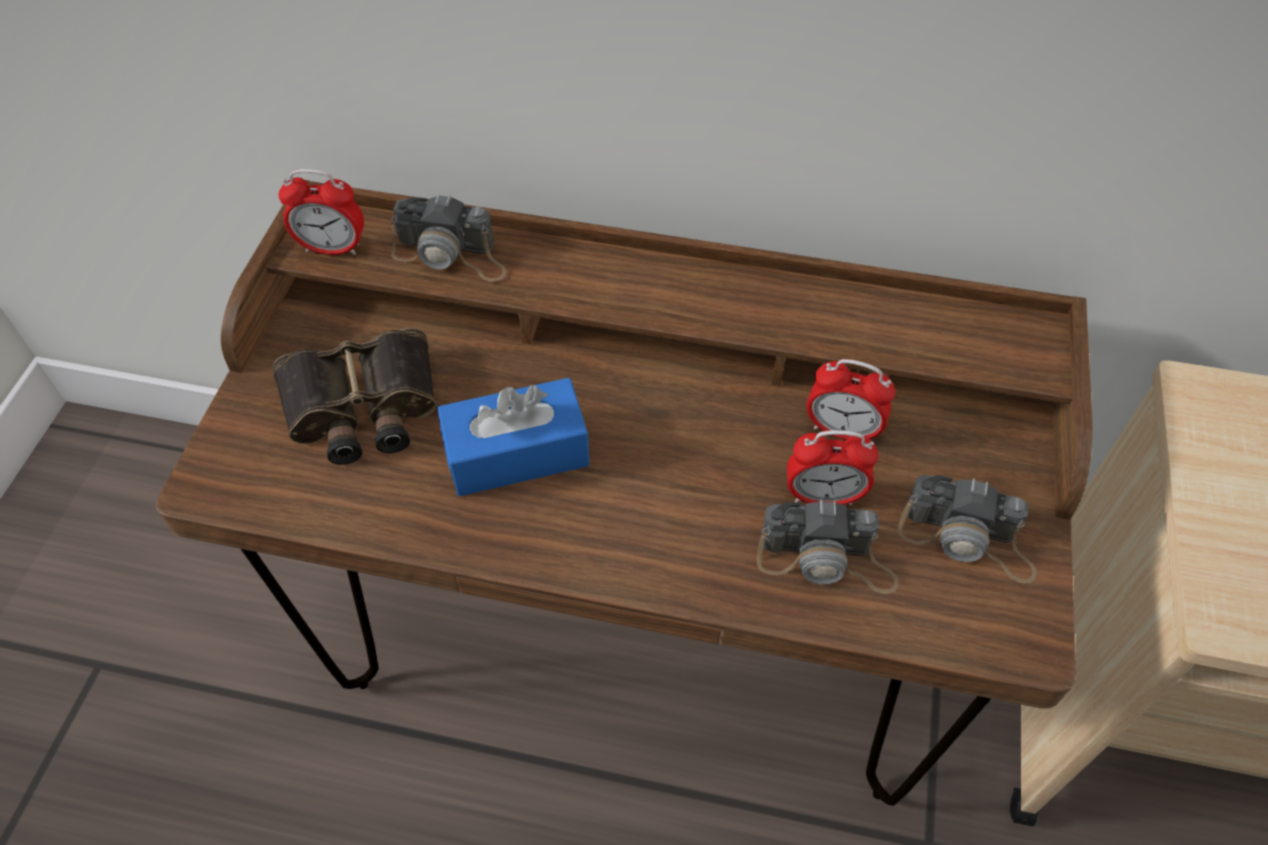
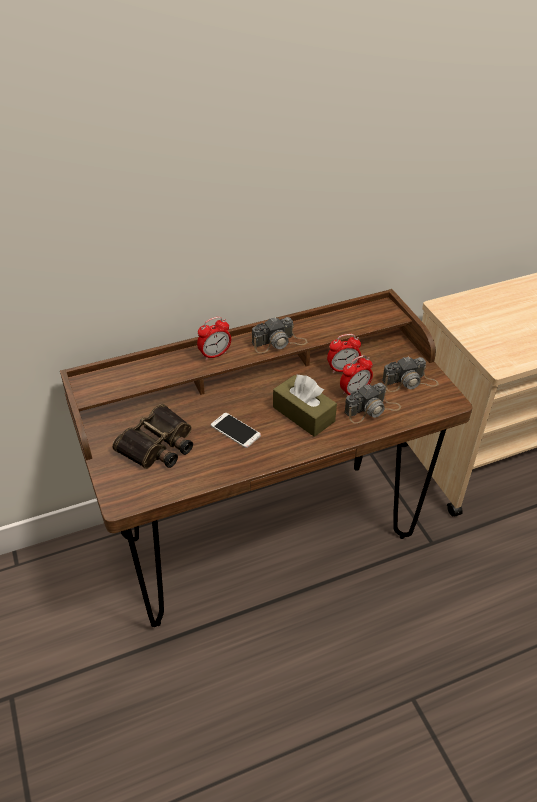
camera: 35 degrees left, 10 degrees down
(333, 248) = (101, 389): alarm clock -> alarm clock (215, 354)
(451, 254) = (154, 370): camera -> camera (279, 342)
(517, 453) = (235, 430): blue tissue box -> phone
(674, 490) = (303, 414): none -> brown tissue box

